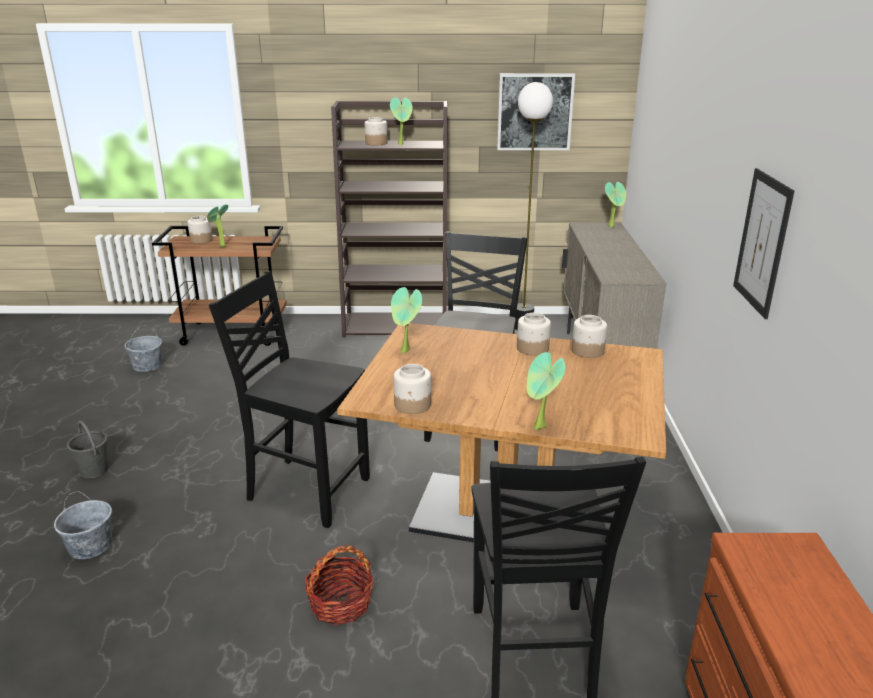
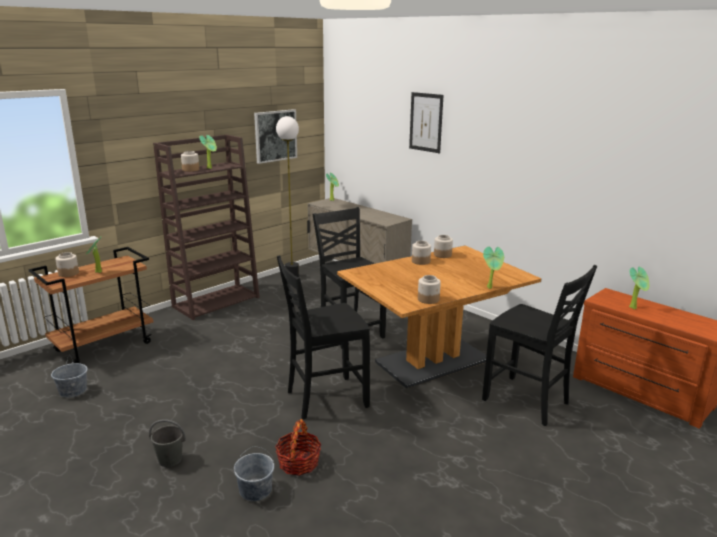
camera: 45 degrees left, 5 degrees down
(340, 604) = (431, 430): basket -> basket (298, 463)
(406, 351) = (373, 281): potted plant -> potted plant (634, 308)
(762, 242) = (510, 178): picture -> picture (426, 122)

